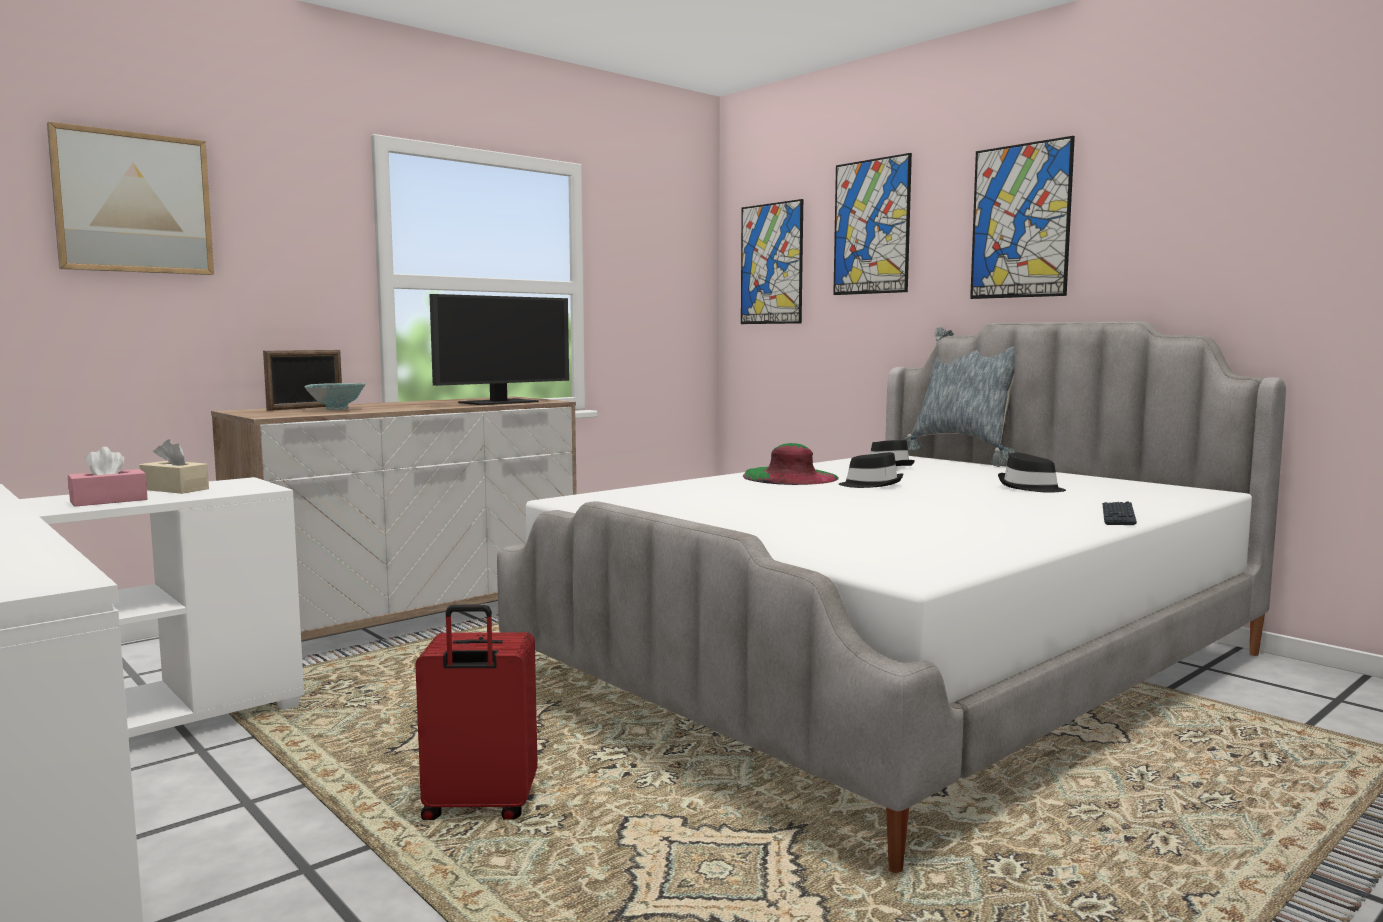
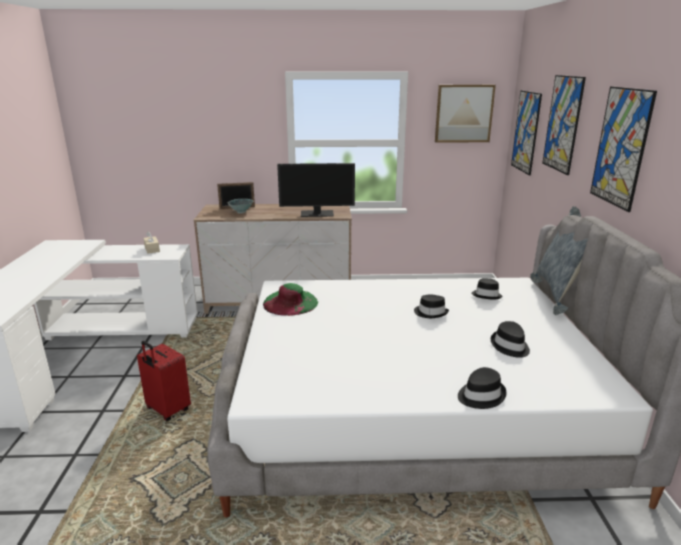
camera: 40 degrees right, 15 degrees up
(109, 501) = (123, 254): pink tissue box -> none
(133, 203) = (182, 116): picture -> picture (463, 113)
(790, 477) = (410, 292): green hat -> green hat (290, 302)
(1118, 515) = (480, 395): keyboard -> black hat

